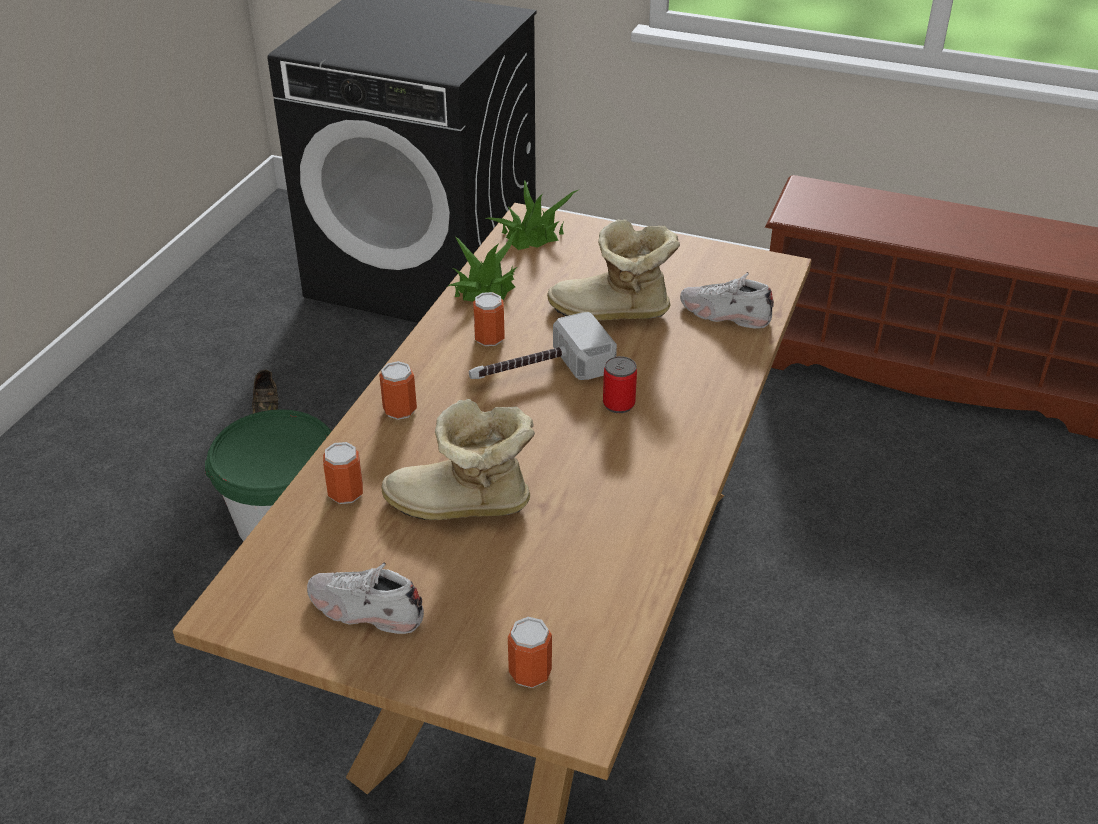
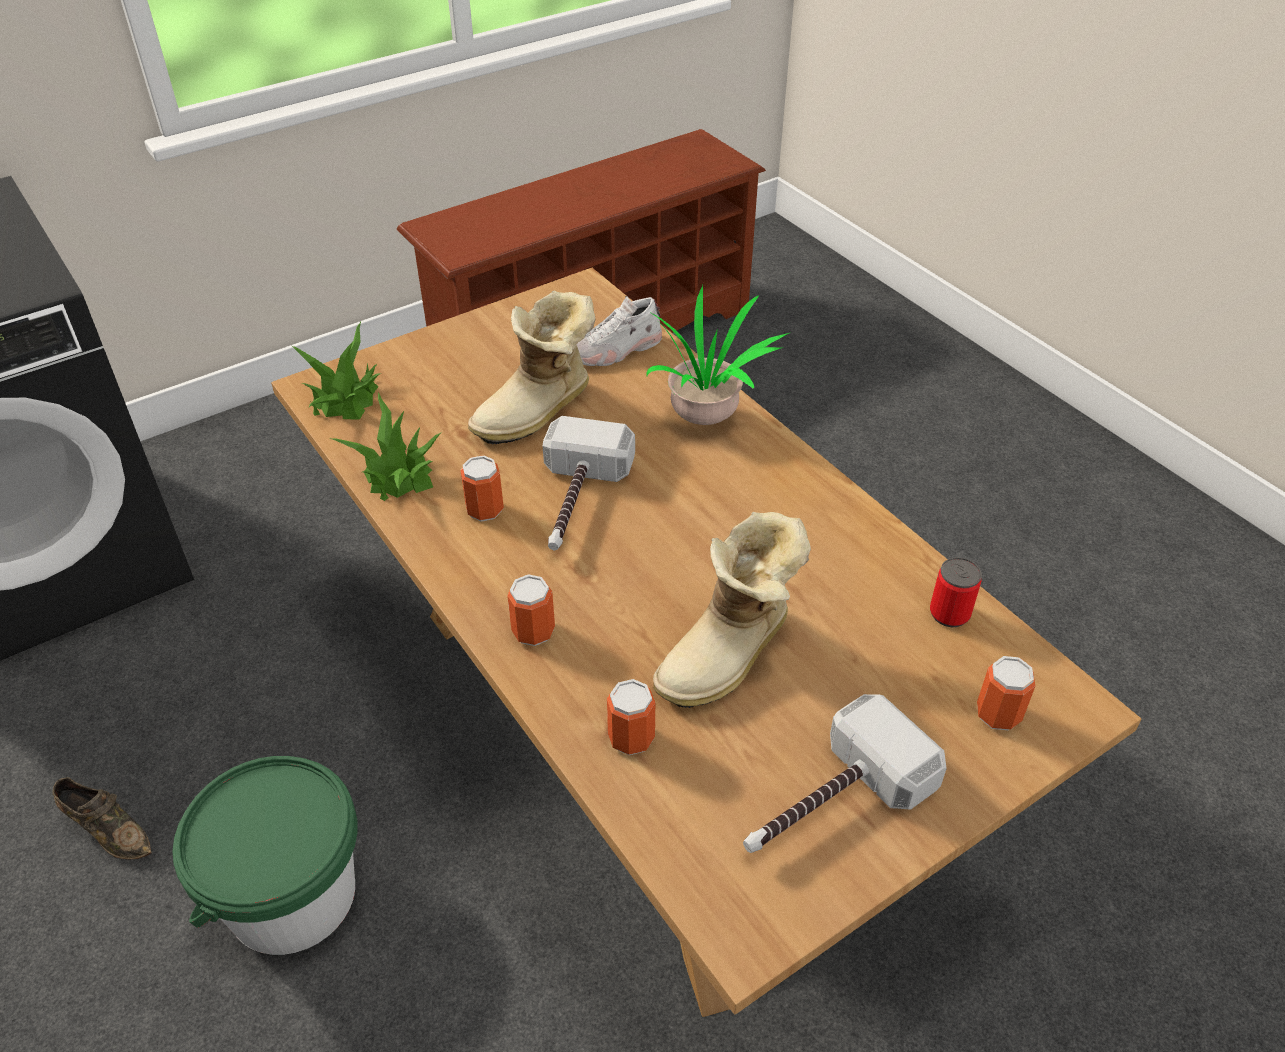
camera: 55 degrees left, 5 degrees up
(364, 610) = (829, 803): white shoe -> hammer
(618, 404) = (678, 475): can -> can (949, 613)
(703, 388) = (706, 416): none -> potted plant

